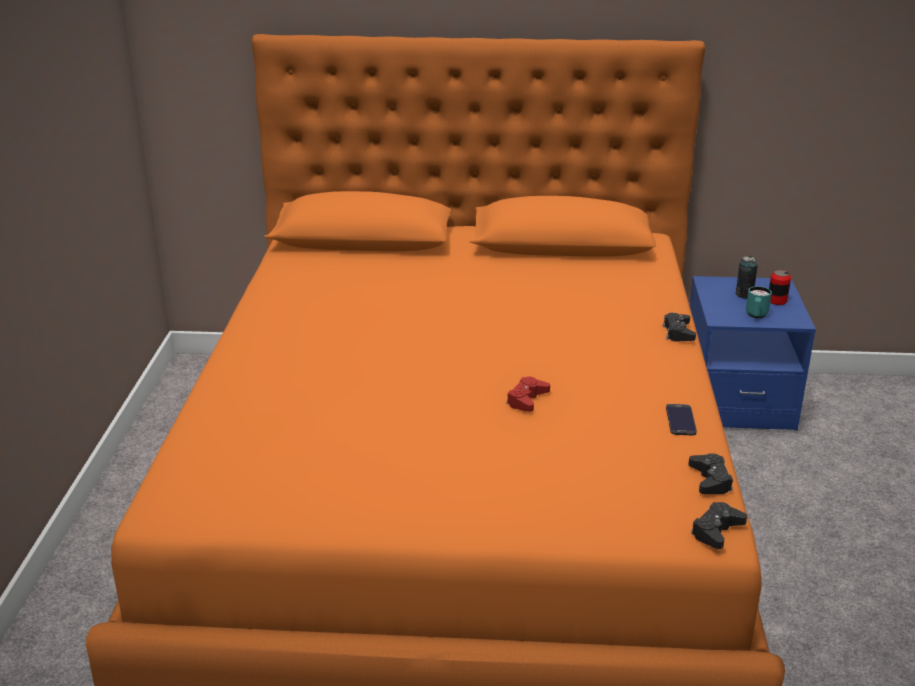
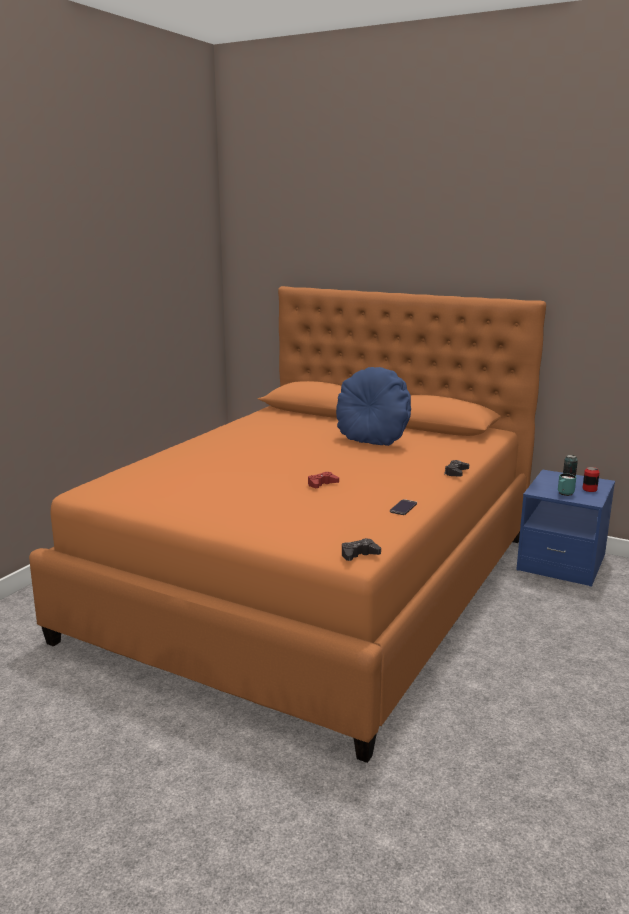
camera: 25 degrees right, 10 degrees down
(508, 293) = (372, 441): none -> blue pillow
(710, 480) = (385, 534): black game controller -> none

